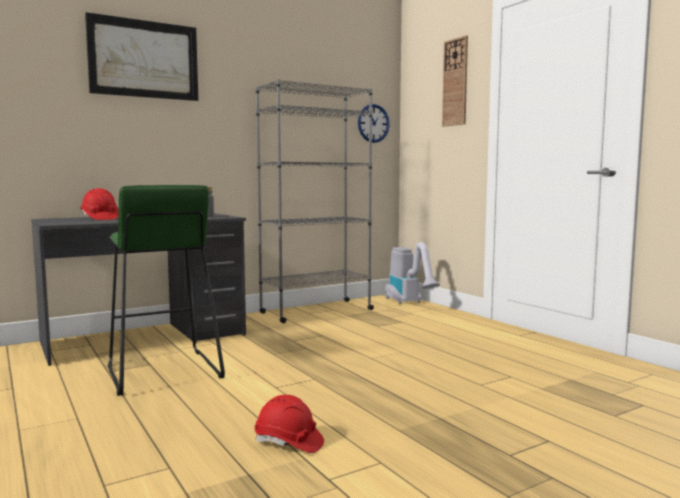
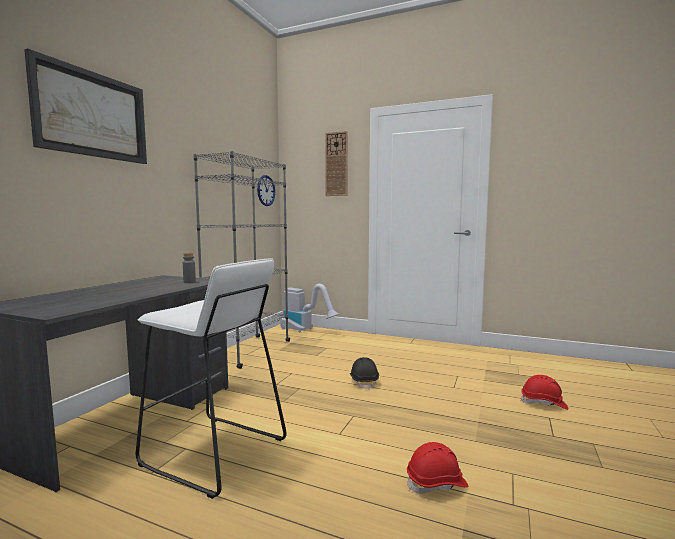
camera: 35 degrees left, 0 degrees up
(100, 219) = (75, 297): red hard hat -> red hard hat (543, 403)
(162, 372) = (214, 453): green stool -> white stool
(381, 357) = (364, 382): none -> black hard hat

